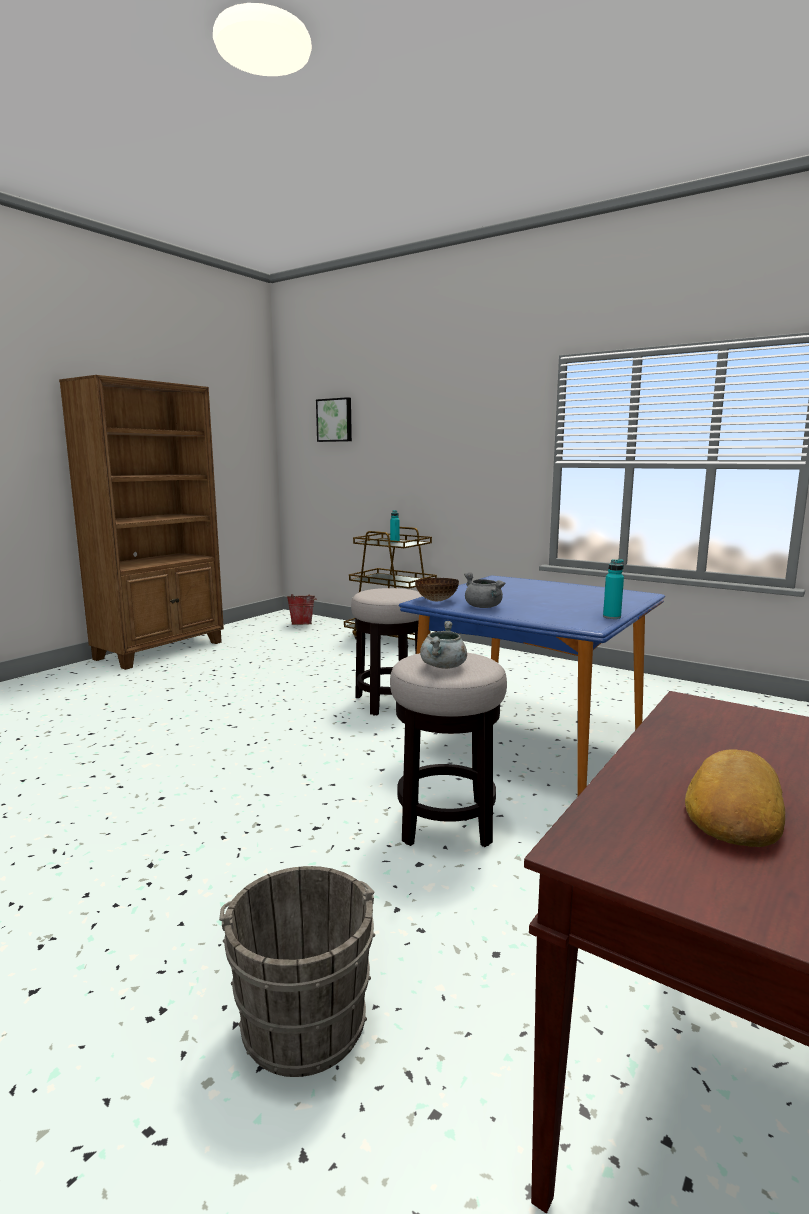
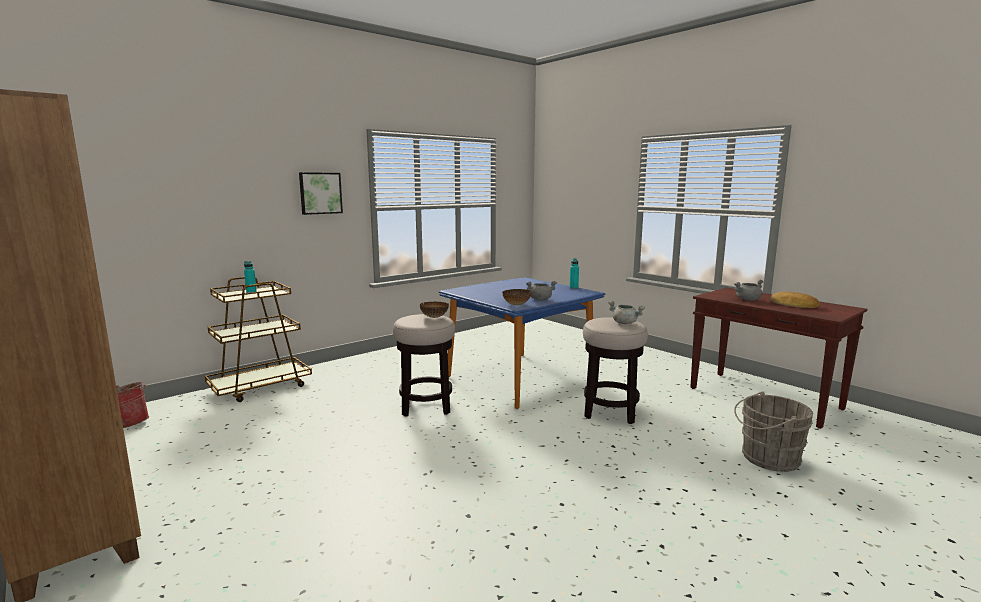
camera: 75 degrees left, 0 degrees up
(335, 420) = (105, 164): picture -> picture (320, 193)
(397, 594) = (435, 317): none -> bowl
(713, 745) = (748, 300): none -> grey cooking pot

